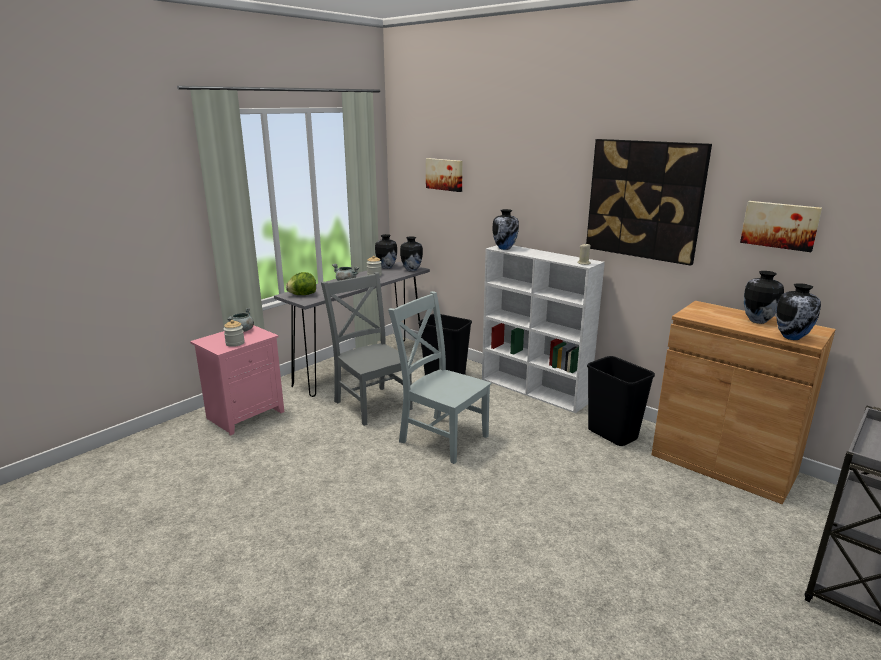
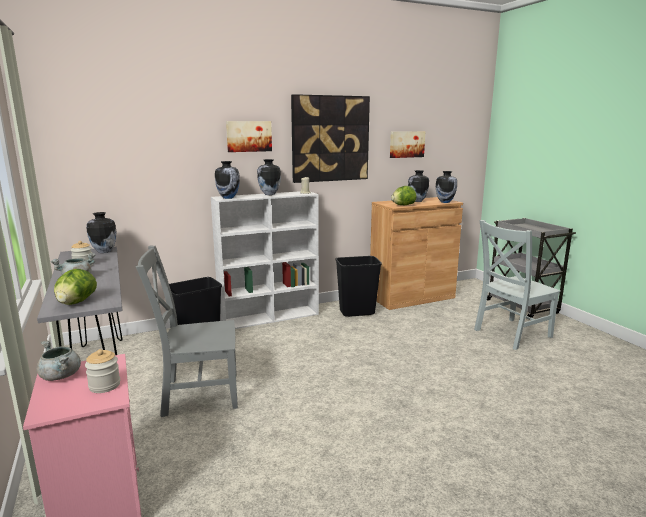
camera: 65 degrees left, 5 degrees down
(386, 267) = (68, 258): vase -> vase (269, 194)
(441, 437) = (301, 372): grey chair -> grey chair (510, 334)
(445, 174) = (122, 137): picture -> picture (249, 136)
(704, 317) = (403, 205): none -> lettuce

